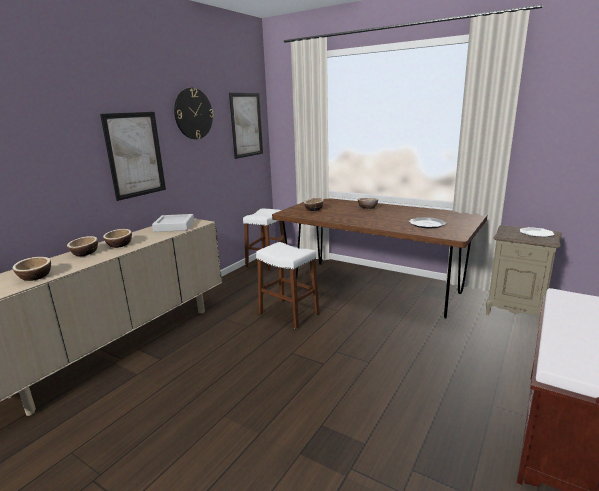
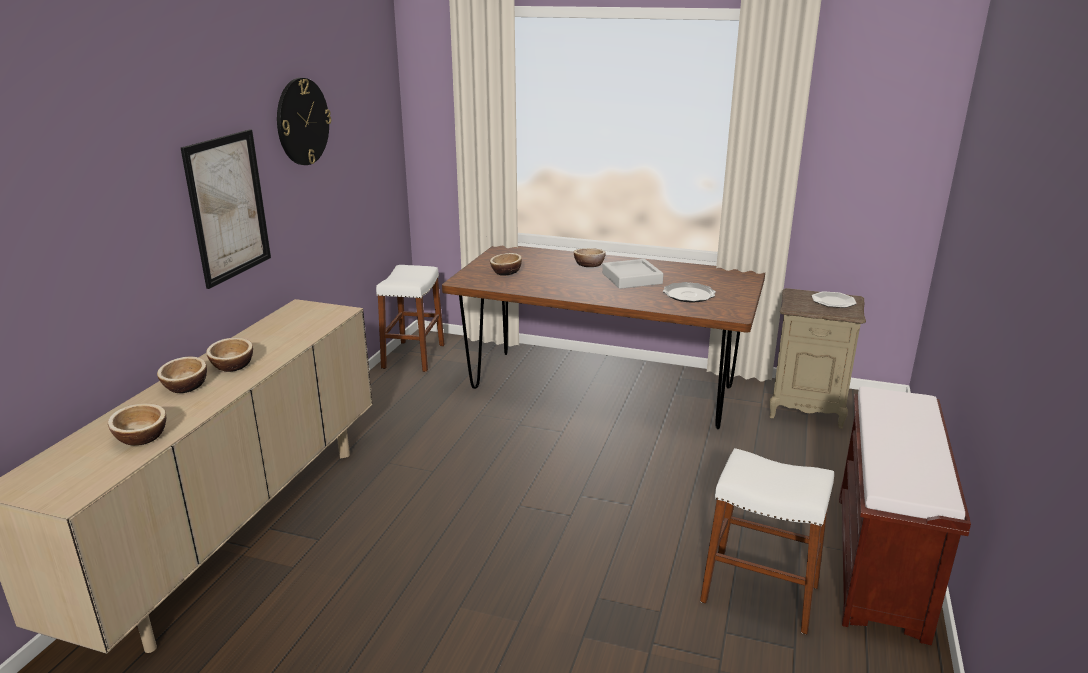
camera: 15 degrees left, 5 degrees up
(174, 226) = (298, 321): grey tray -> grey tray (632, 278)
(246, 125) = (373, 126): picture -> none
(288, 313) = (489, 444): white stool -> white stool (759, 593)

